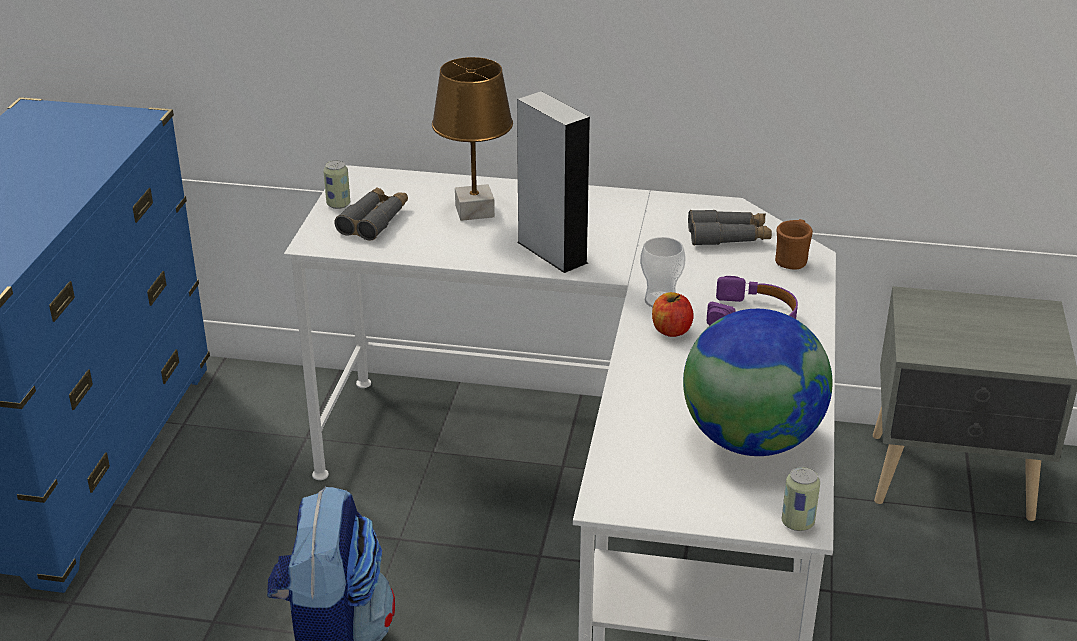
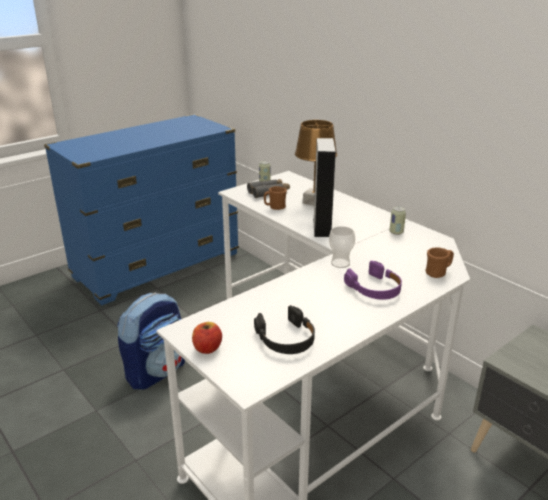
camera: 40 degrees right, 5 degrees down
(430, 246) = (275, 207): none -> brown mug
(671, 330) = (325, 277): apple -> apple (207, 348)
(728, 237) = (418, 251): grey binoculars -> none
(751, 440) = (286, 339): globe -> black headphones
(797, 523) = (247, 386): can -> can (396, 232)

